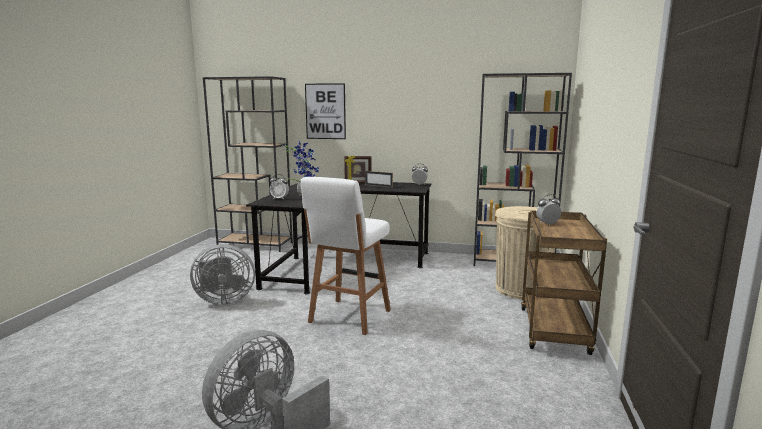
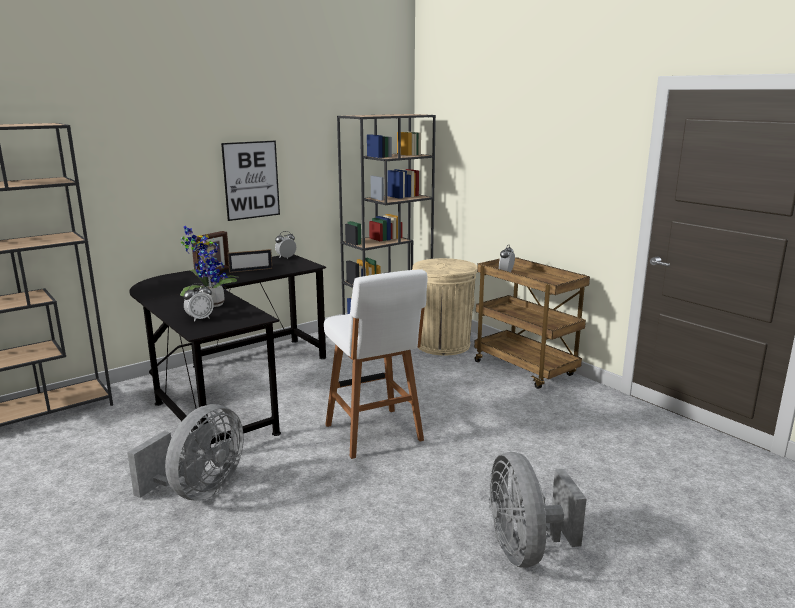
camera: 50 degrees left, 5 degrees up
(325, 111) = (135, 173): picture -> picture (251, 180)

